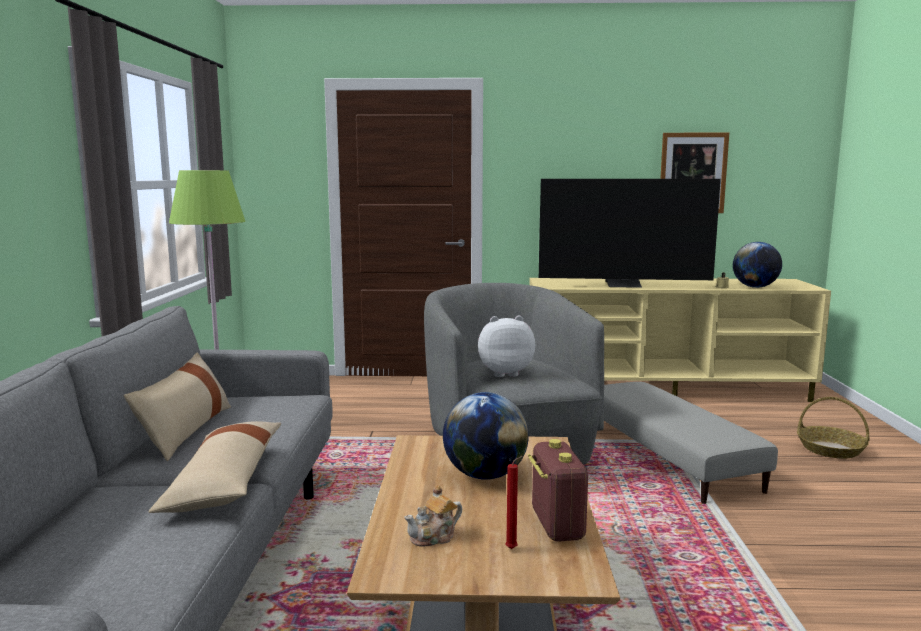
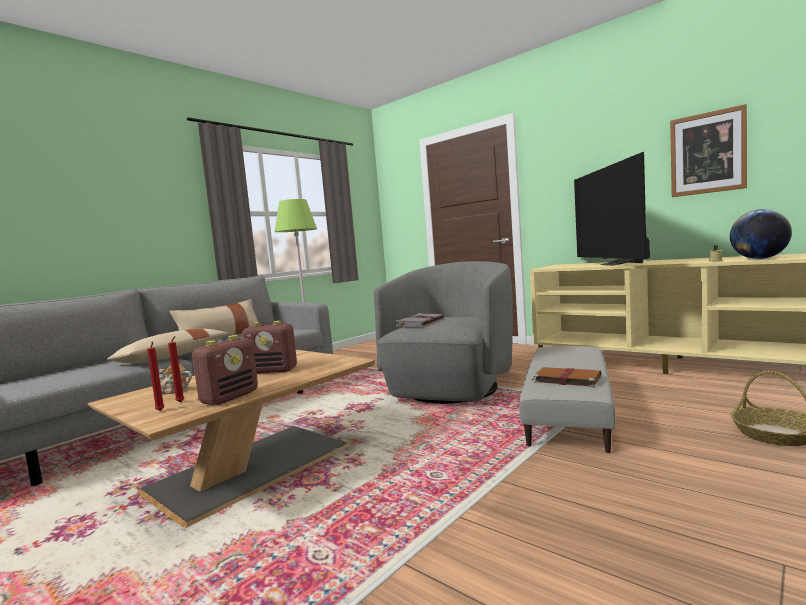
camera: 40 degrees right, 5 degrees down
(485, 475) = (273, 370): globe -> radio
(504, 373) = (420, 322): plush toy -> grey book
(528, 567) = (160, 411): none -> red candle
(624, 285) = (616, 264): television -> television turned 45 degrees clockwise
(704, 426) = (566, 379): none -> brown book

